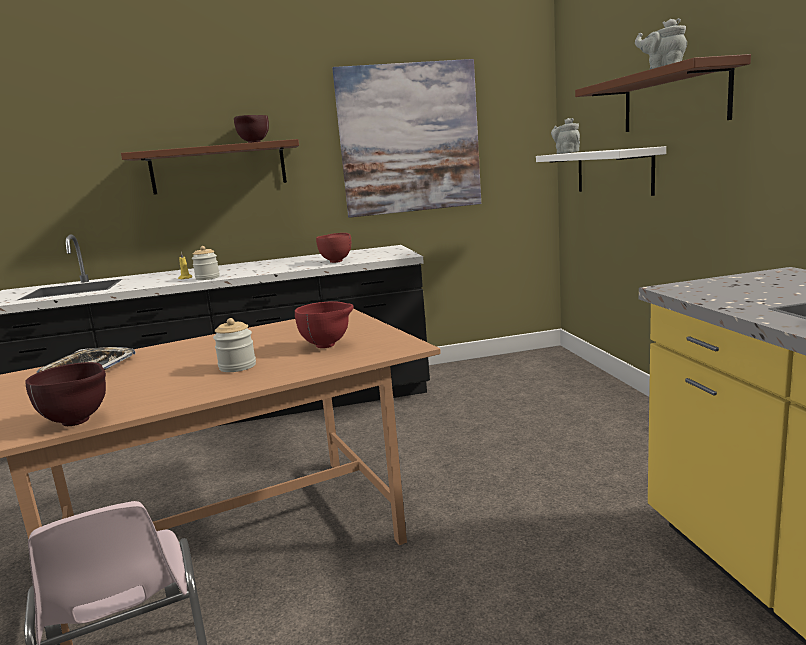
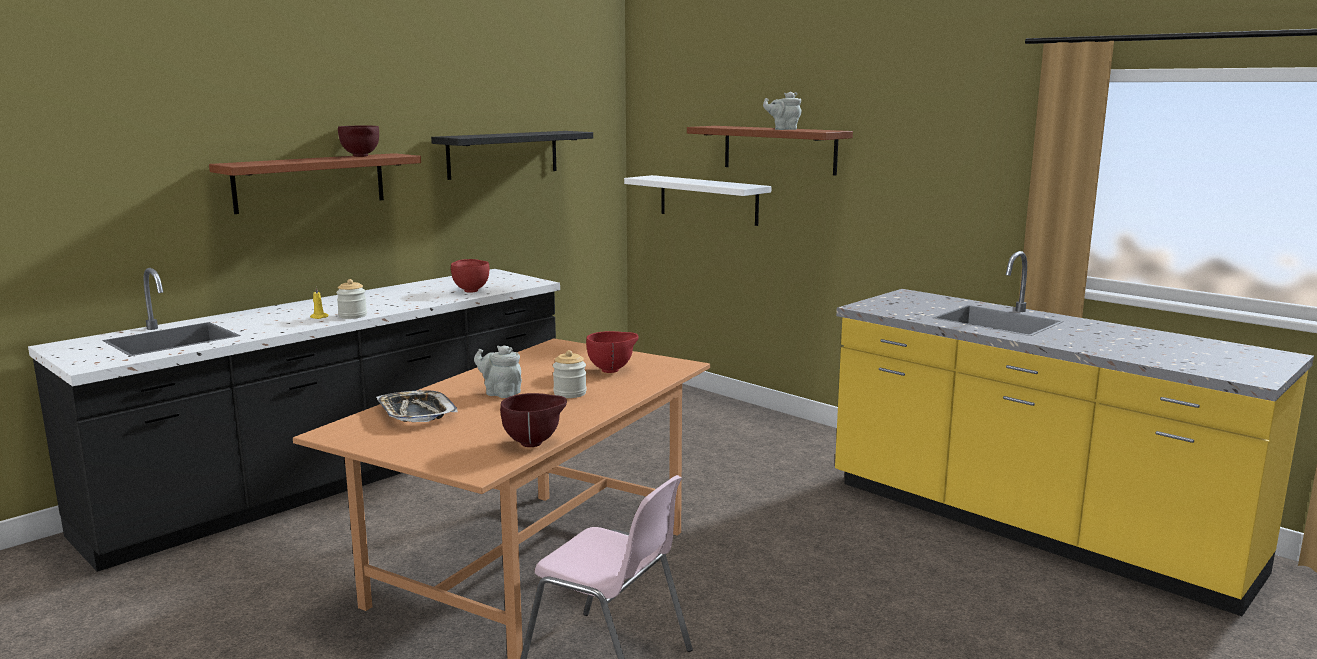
camera: 35 degrees left, 0 degrees up
(409, 139) = (503, 154): picture -> black shelf
(566, 153) = (658, 178): grey teapot -> grey teapot (500, 393)

